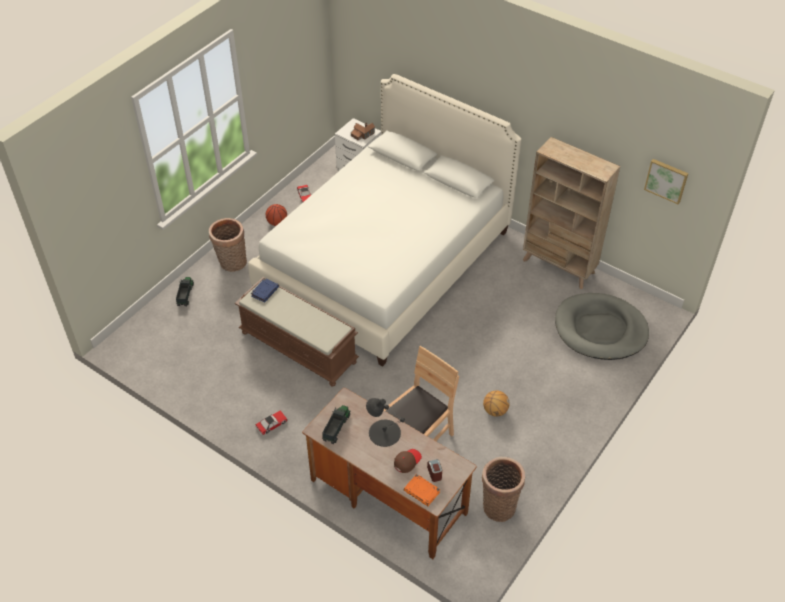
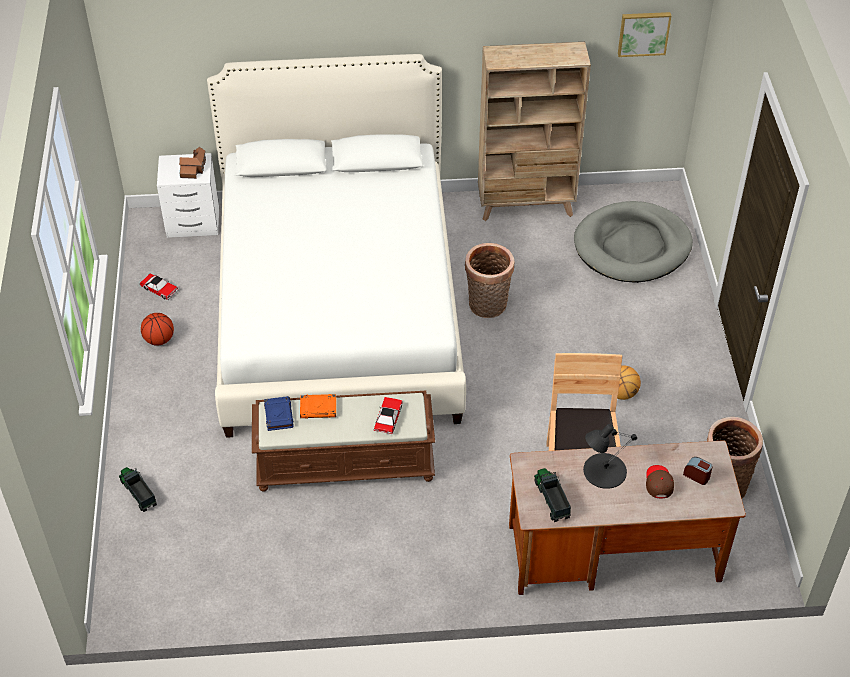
camera: 40 degrees left, 0 degrees up
(231, 263) = (155, 421): basket -> basket (487, 307)
(272, 424) = (409, 567): toy car -> toy car (388, 418)
(422, 491) = (705, 502): orange book -> orange book (318, 408)

